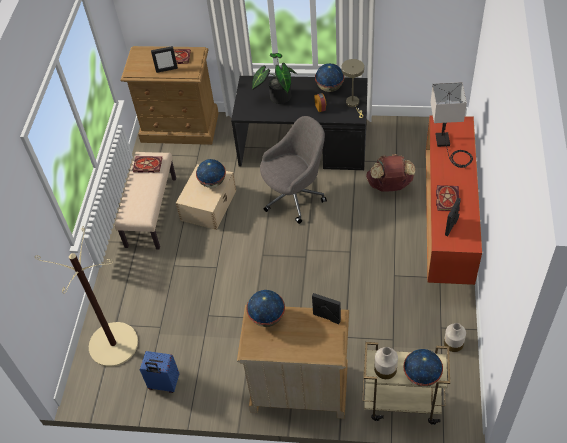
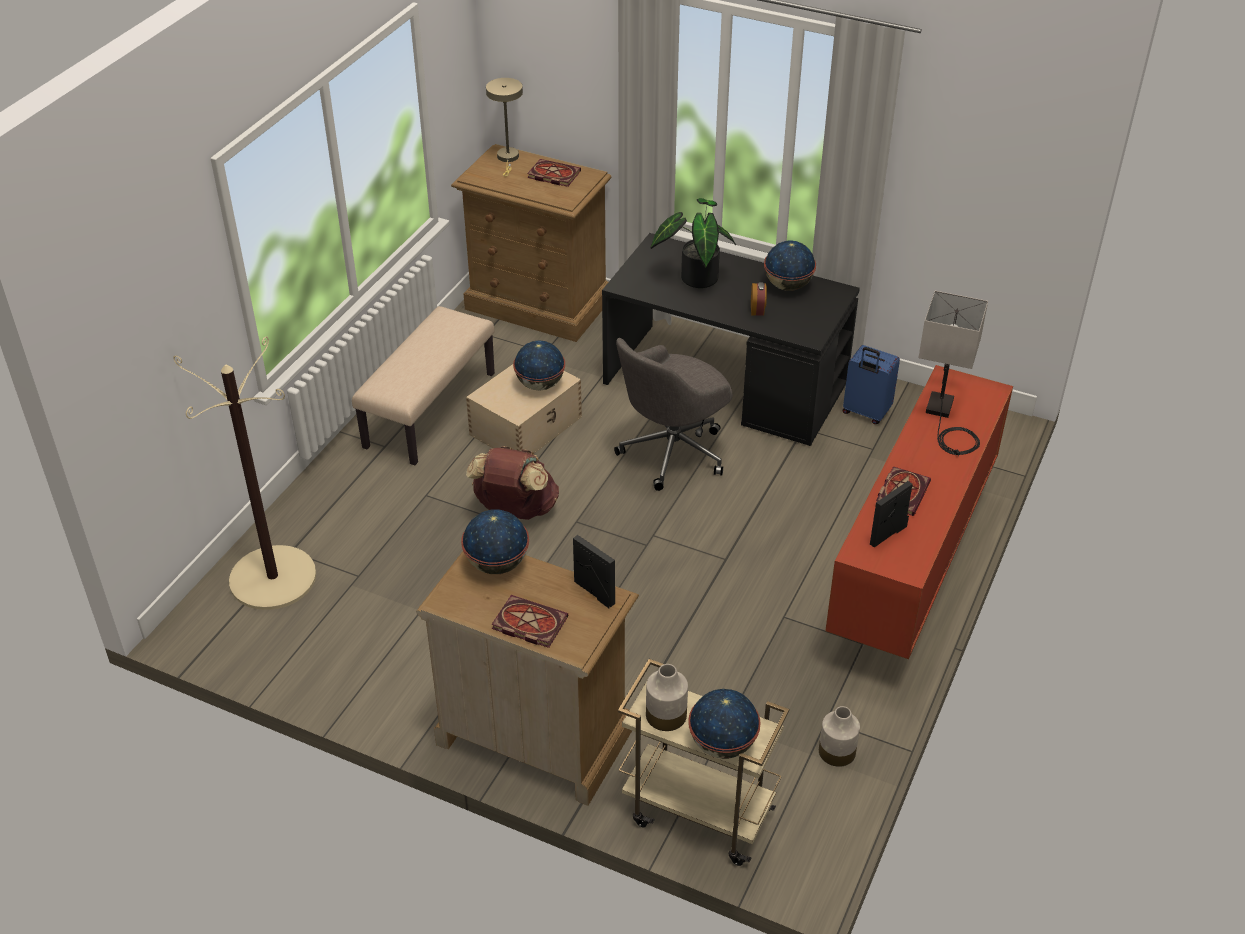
camera: 15 degrees right, 10 degrees down
(147, 165) = (444, 328): book -> book (527, 623)
(164, 384) = (320, 659): blue suitcase -> blue suitcase (865, 413)
(166, 69) = (529, 186): picture frame -> none
(294, 197) = (672, 454): grey office chair -> grey office chair turned 150 degrees clockwise
(353, 104) = (816, 318): beige table lamp -> beige table lamp (508, 158)
(389, 186) = (843, 482): brown backpack -> brown backpack (515, 510)

